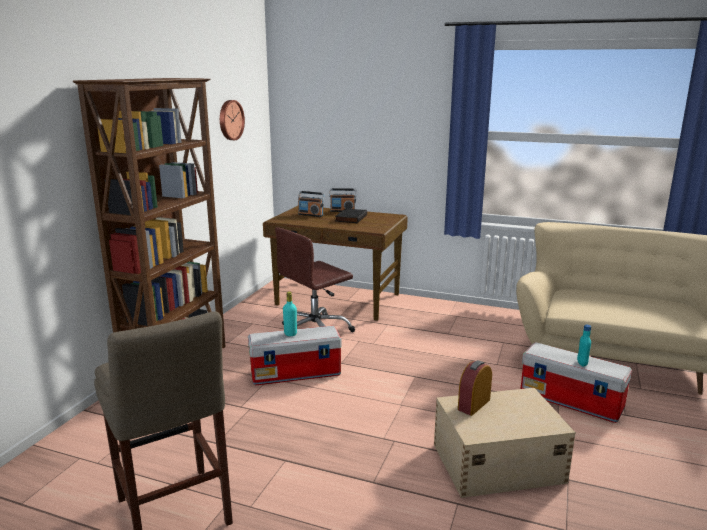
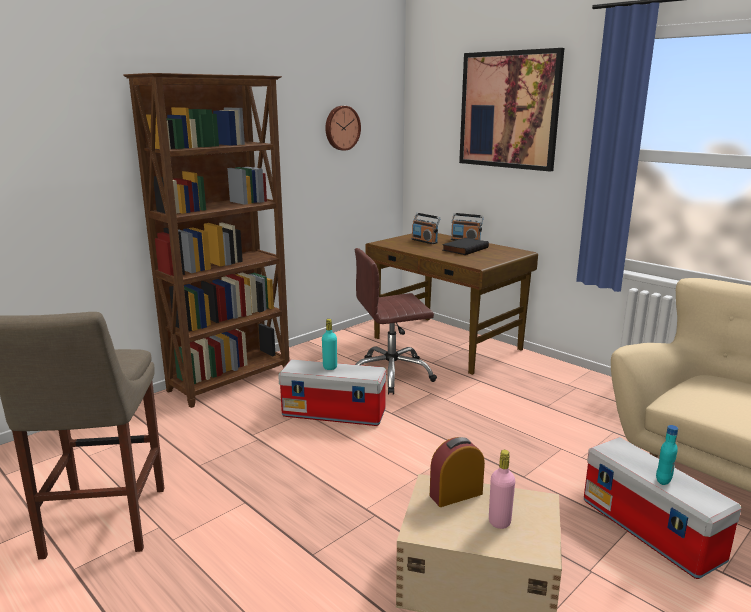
camera: 25 degrees right, 0 degrees up
(373, 101) = (508, 110): none -> picture
(516, 414) = (499, 522): none -> pink bottle

